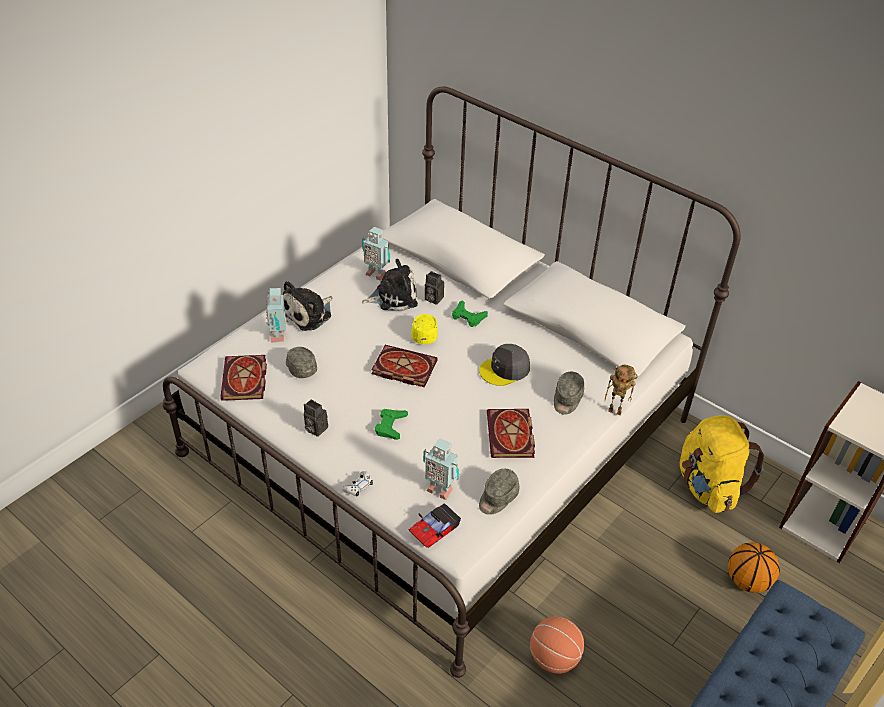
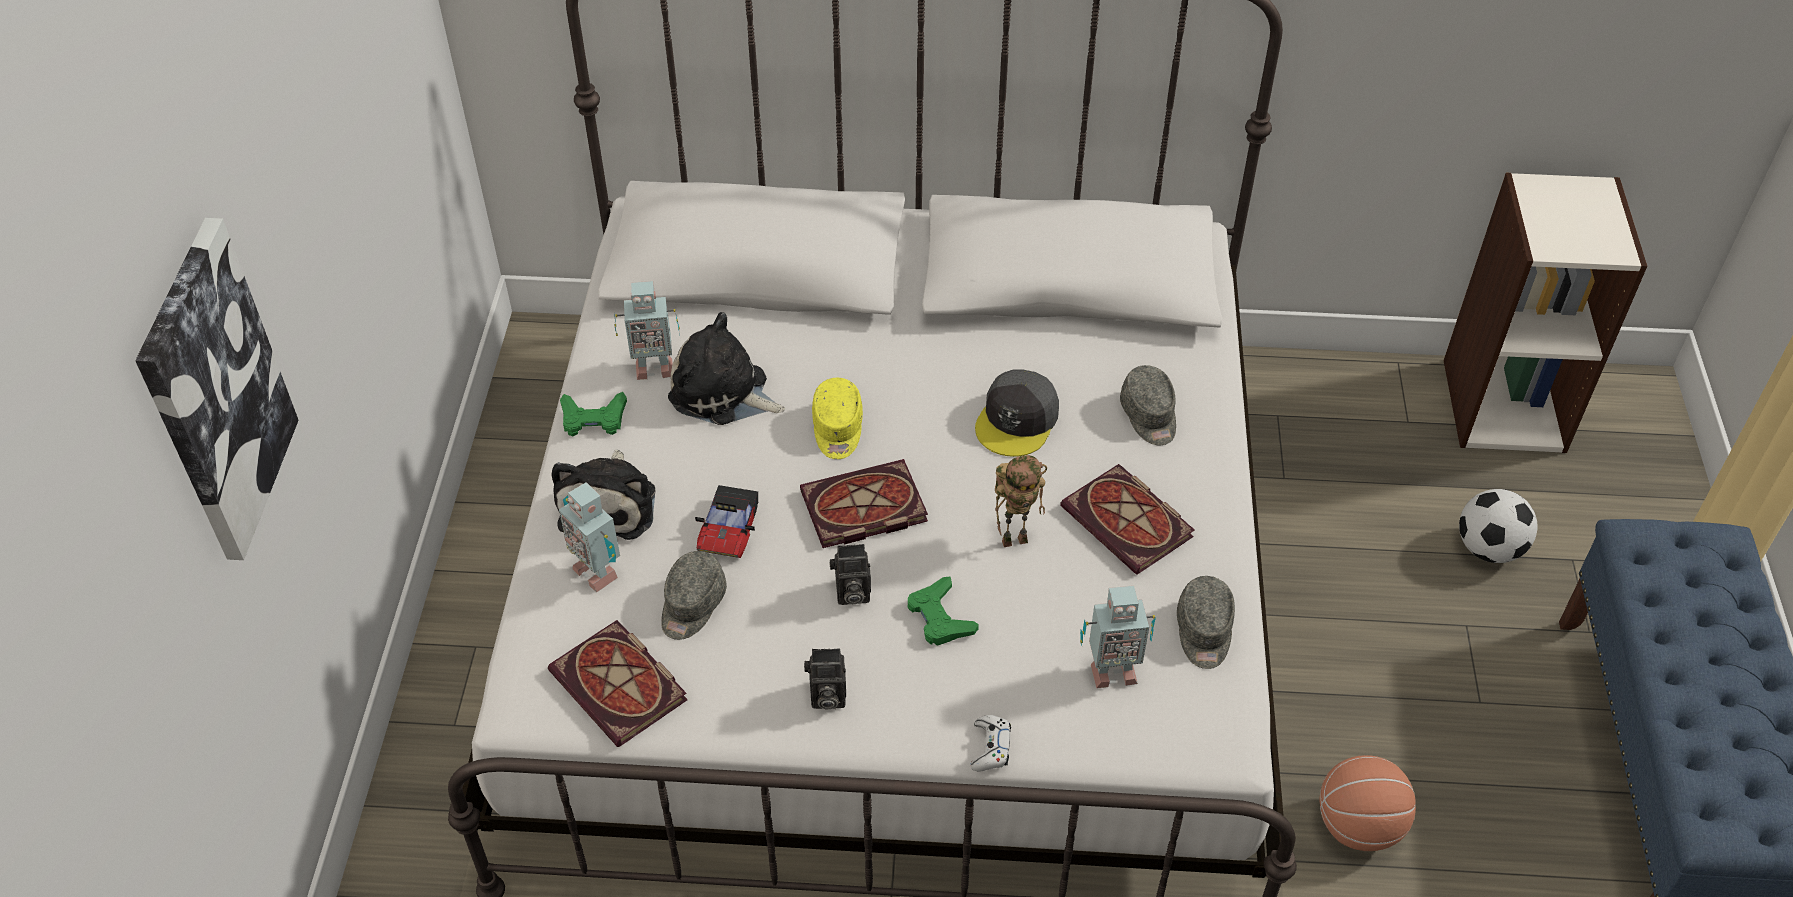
camera: 35 degrees left, 5 degrees up
(133, 166) = (215, 392): none -> picture
(300, 366) = (692, 605): grey cap -> grey cap turned 90 degrees counterclockwise
(393, 296) = (723, 393): plush toy -> plush toy turned 105 degrees counterclockwise
(425, 333) = (837, 429): yellow cap -> yellow cap turned 150 degrees counterclockwise
(432, 298) = (790, 362): camera -> camera (850, 594)
(434, 529) = (1167, 740): toy car -> toy car (729, 529)
(468, 317) = (877, 363): green game controller -> green game controller (593, 419)
(616, 411) = (1231, 395): toy robot -> toy robot (1015, 539)
(707, 486) = (1328, 442): yellow backpack -> none
(748, 581) = (1489, 548): basketball -> football

